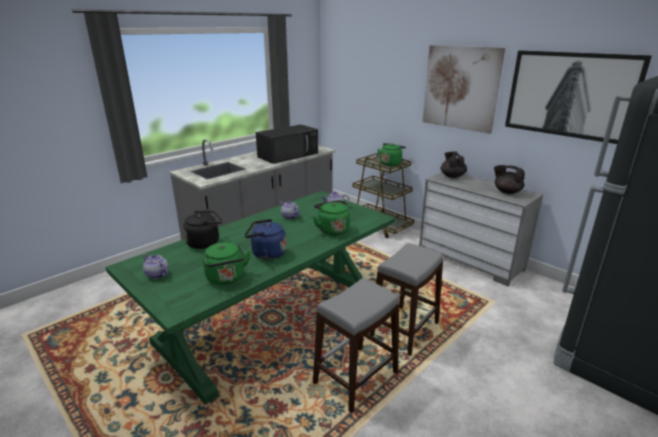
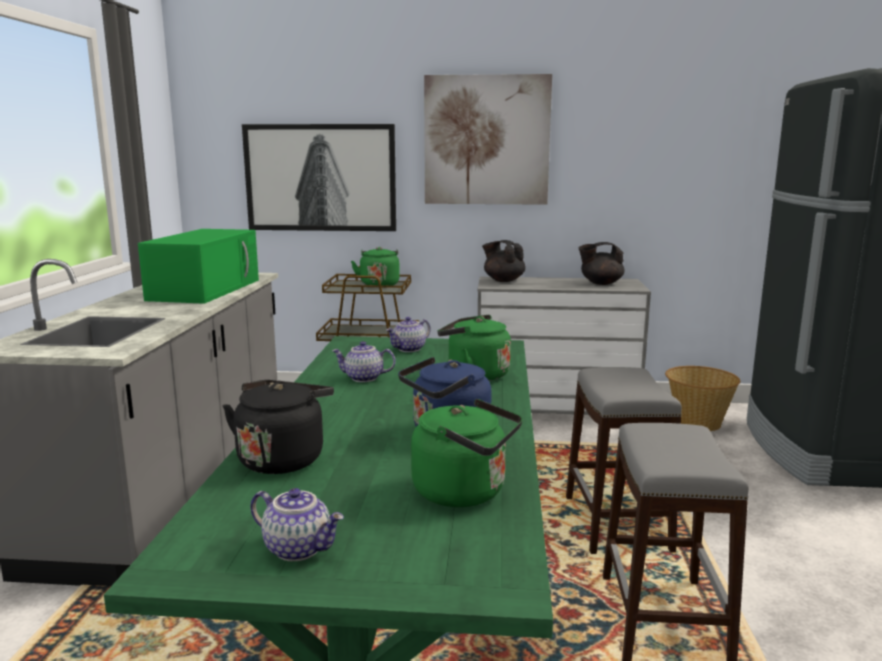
camera: 40 degrees left, 10 degrees down
(156, 275) = (299, 548): teapot -> teapot turned 150 degrees counterclockwise
(288, 155) = (206, 289): black microwave -> green microwave
(548, 300) = (697, 423): none -> basket
(569, 95) = (651, 134): picture -> picture (320, 178)

